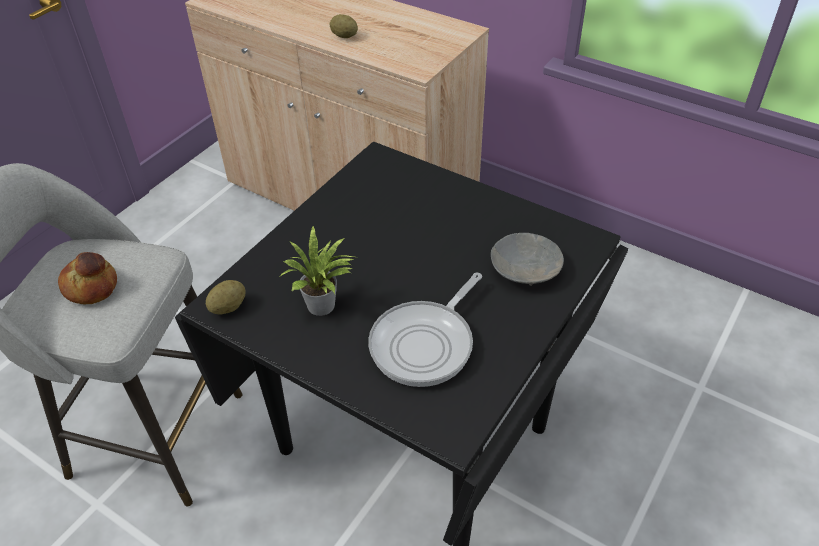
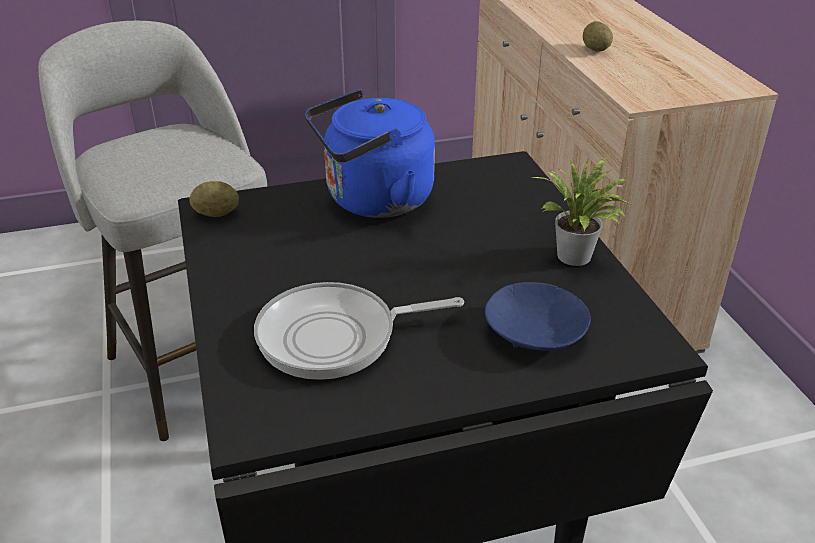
camera: 40 degrees right, 10 degrees down
(91, 286) = (161, 158): bread -> none
(324, 307) = (290, 255): potted plant -> potted plant (576, 259)
(325, 233) = (373, 201): none -> blue kettle
(526, 269) = (536, 333): grey bowl -> blue bowl

